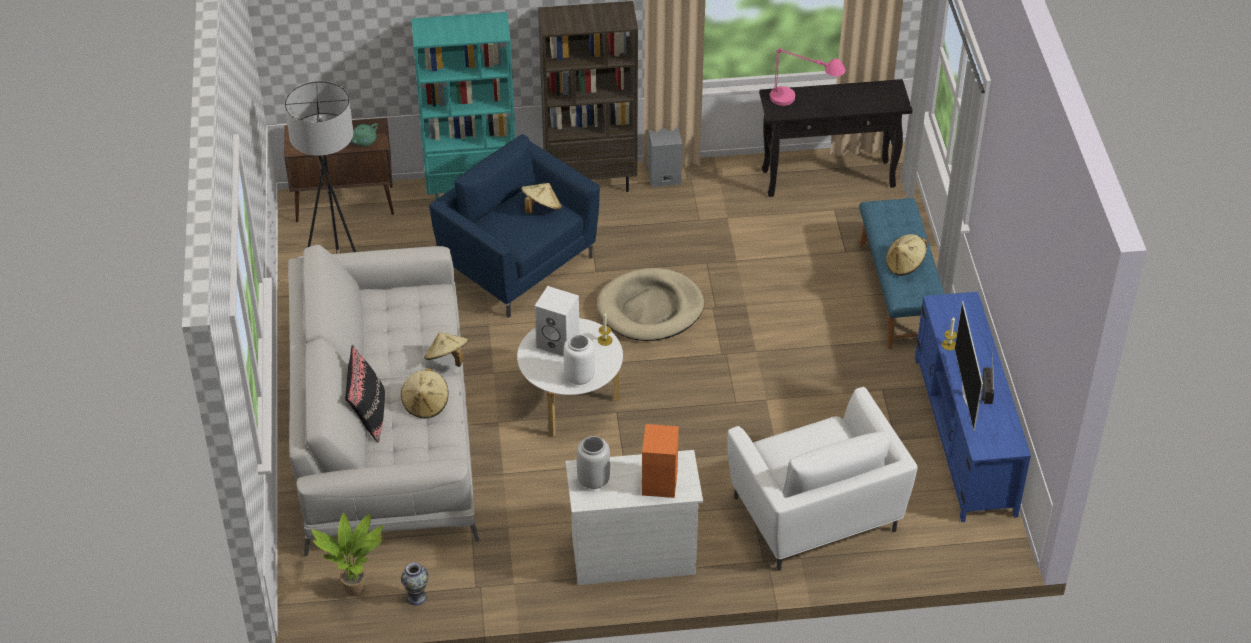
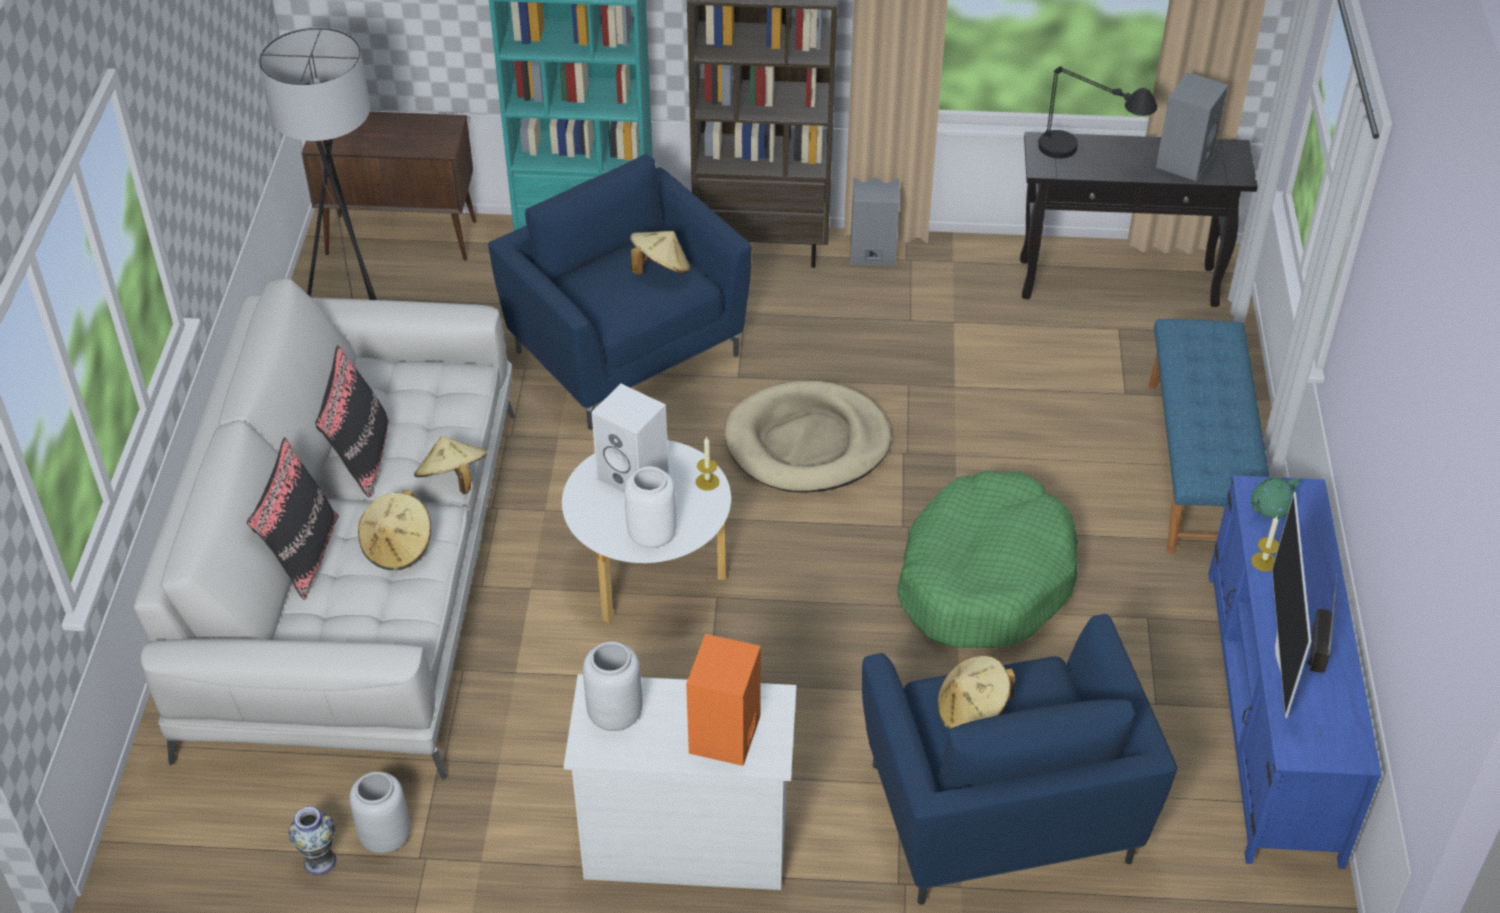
camera: 10 degrees right, 0 degrees up
(357, 588) = (231, 831): potted plant -> none
(364, 141) = (422, 143): green teapot -> green teapot (1270, 507)
(384, 352) = (361, 457): none -> black pillow
(451, 578) = (384, 837): none -> grey vase
(779, 379) = (984, 578): none -> green dog bed
(803, 104) = (1087, 160): pink table lamp -> black table lamp
(815, 516) = (1000, 817): white armchair -> blue armchair
(863, 97) = (1184, 160): none -> grey speaker
(905, 265) = (1211, 423): beige hat -> beige hat (972, 711)

